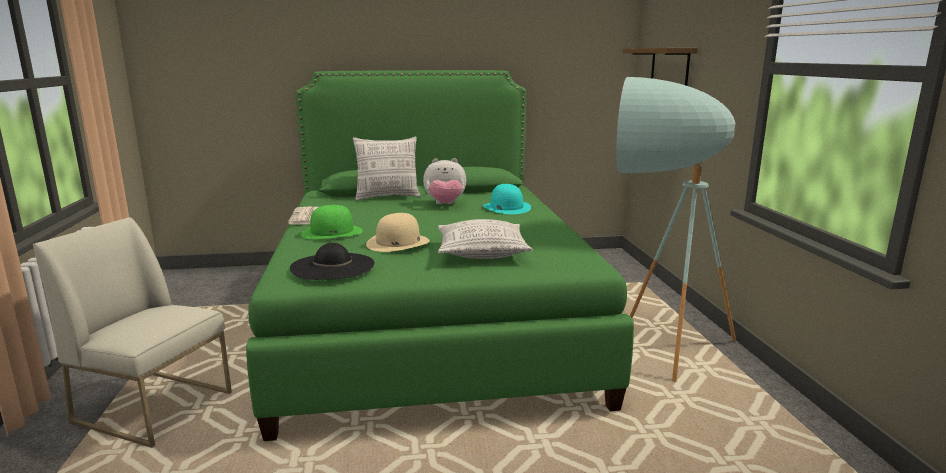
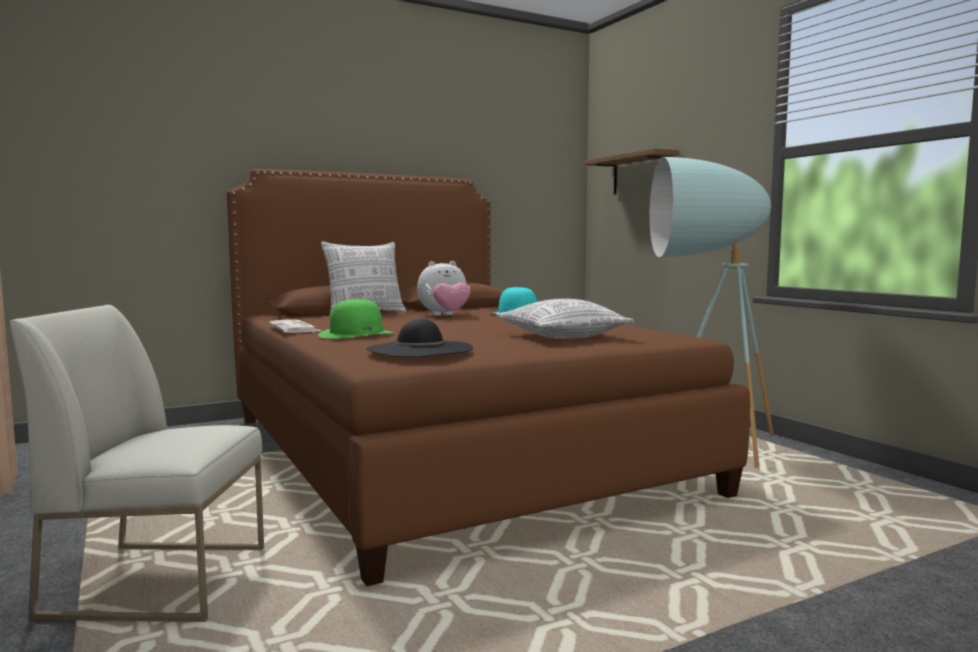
camera: 20 degrees left, 10 degrees down
(398, 243) = (458, 334): beige hat -> none
(428, 319) = (445, 452): green bed -> brown bed

